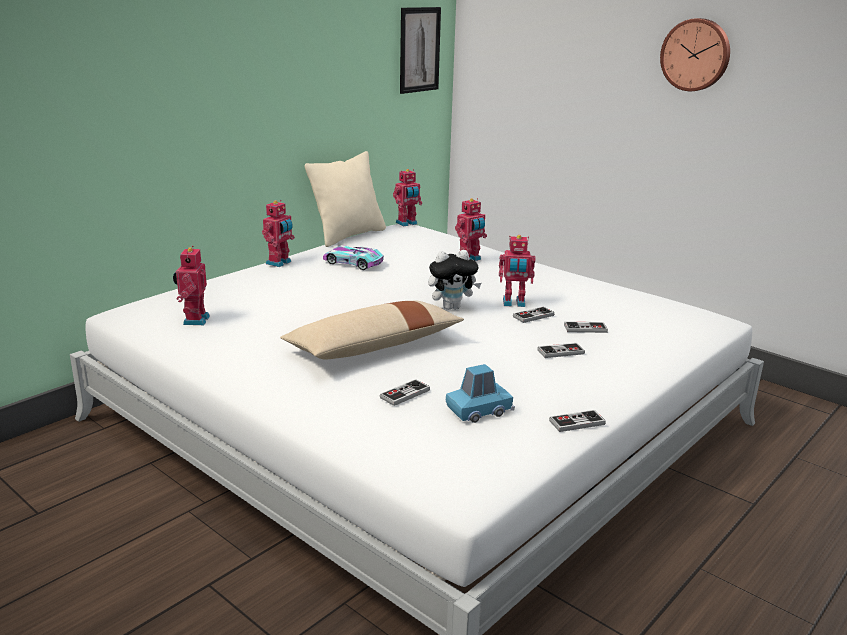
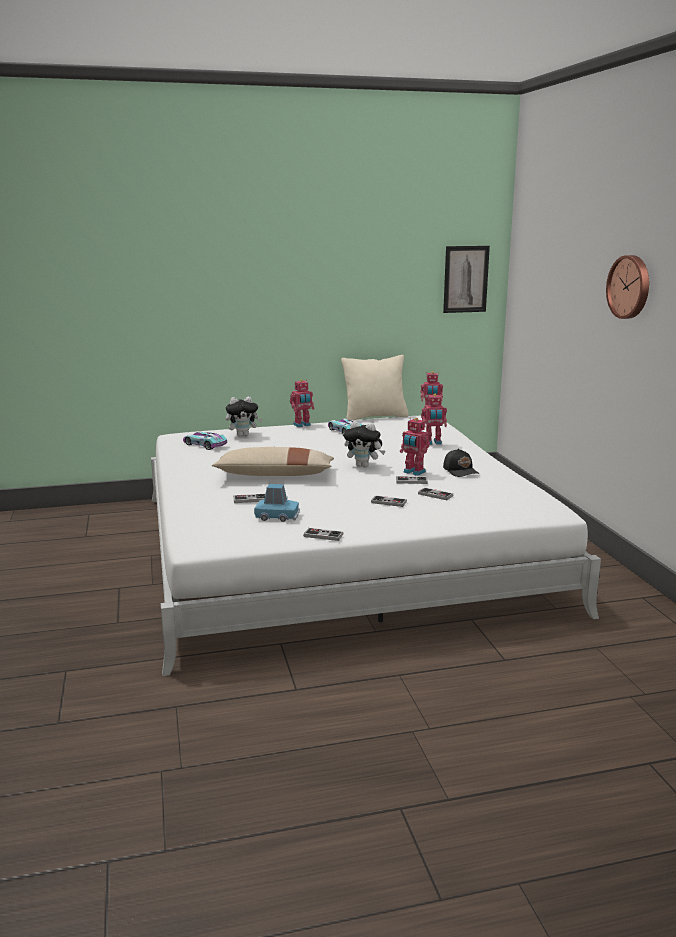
camera: 35 degrees right, 5 degrees down
(194, 320) = (205, 445): toy robot -> toy car
(225, 294) = (243, 435): none -> plush toy
(554, 290) = (461, 471): none -> black cap

